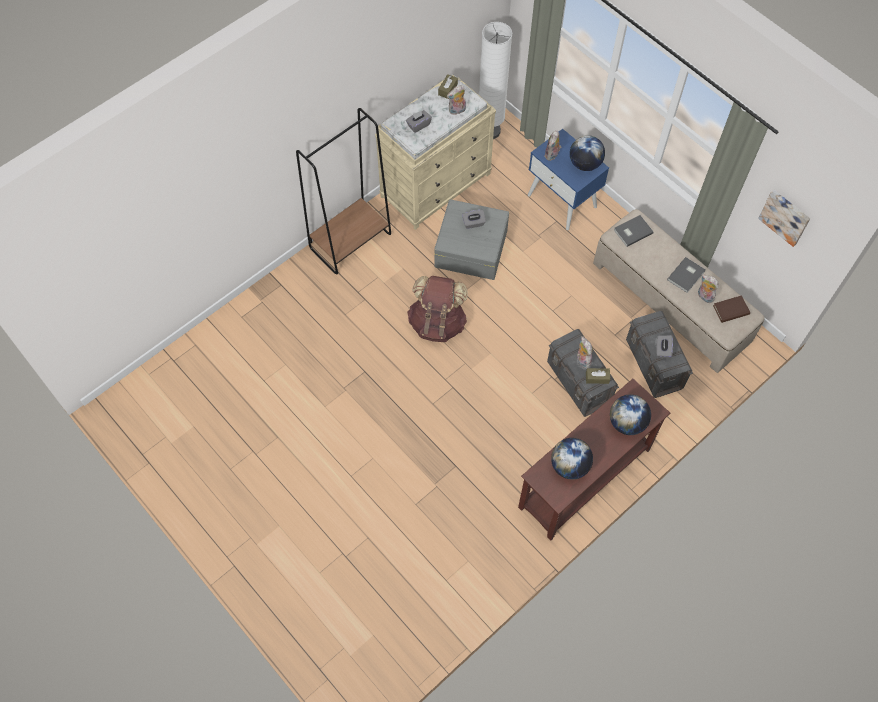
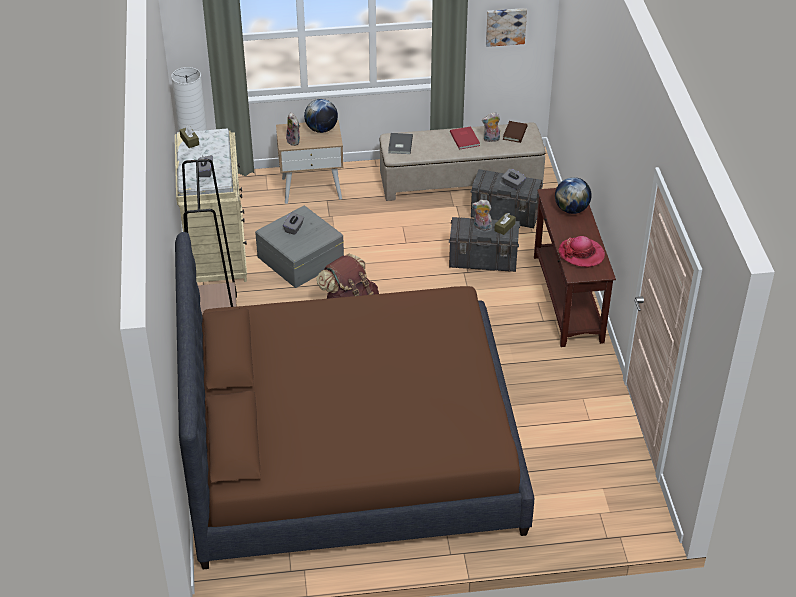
camera: 55 degrees left, 20 degrees down
(289, 417) = (350, 447): none -> brown bed
(457, 111) = (216, 146): plush toy -> none
(562, 201) = (312, 188): blue nightstand -> beige nightstand
(569, 466) = (581, 254): globe -> hat
(687, 275) = (465, 138): grey book -> red book

